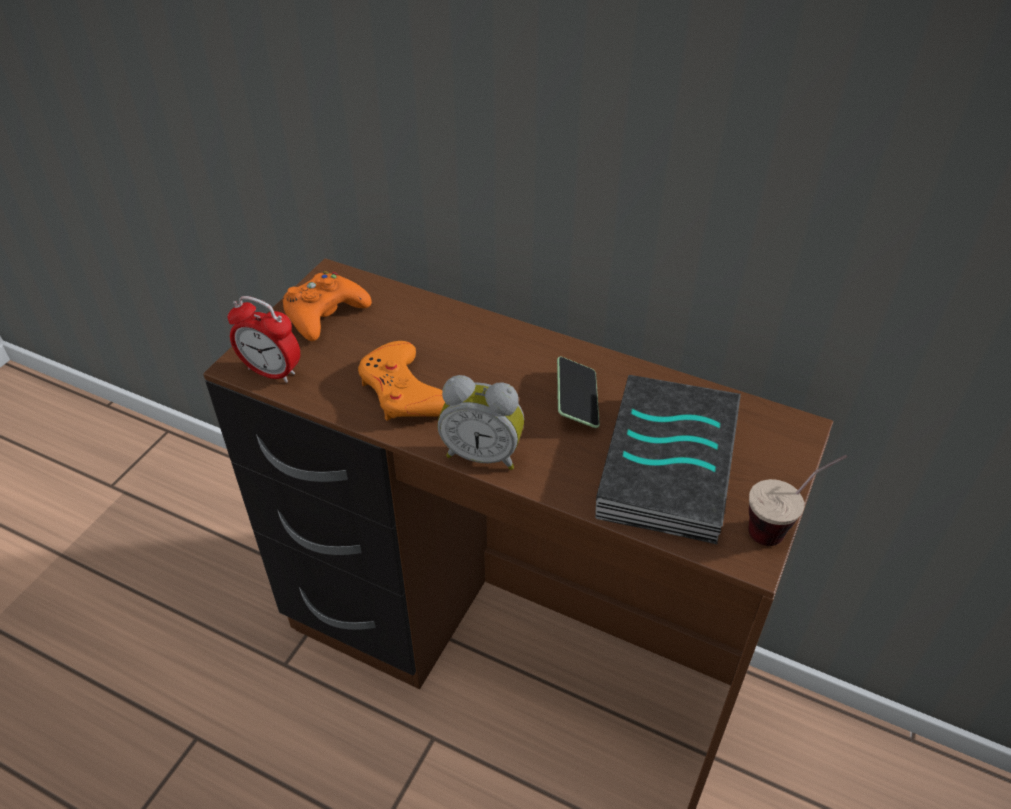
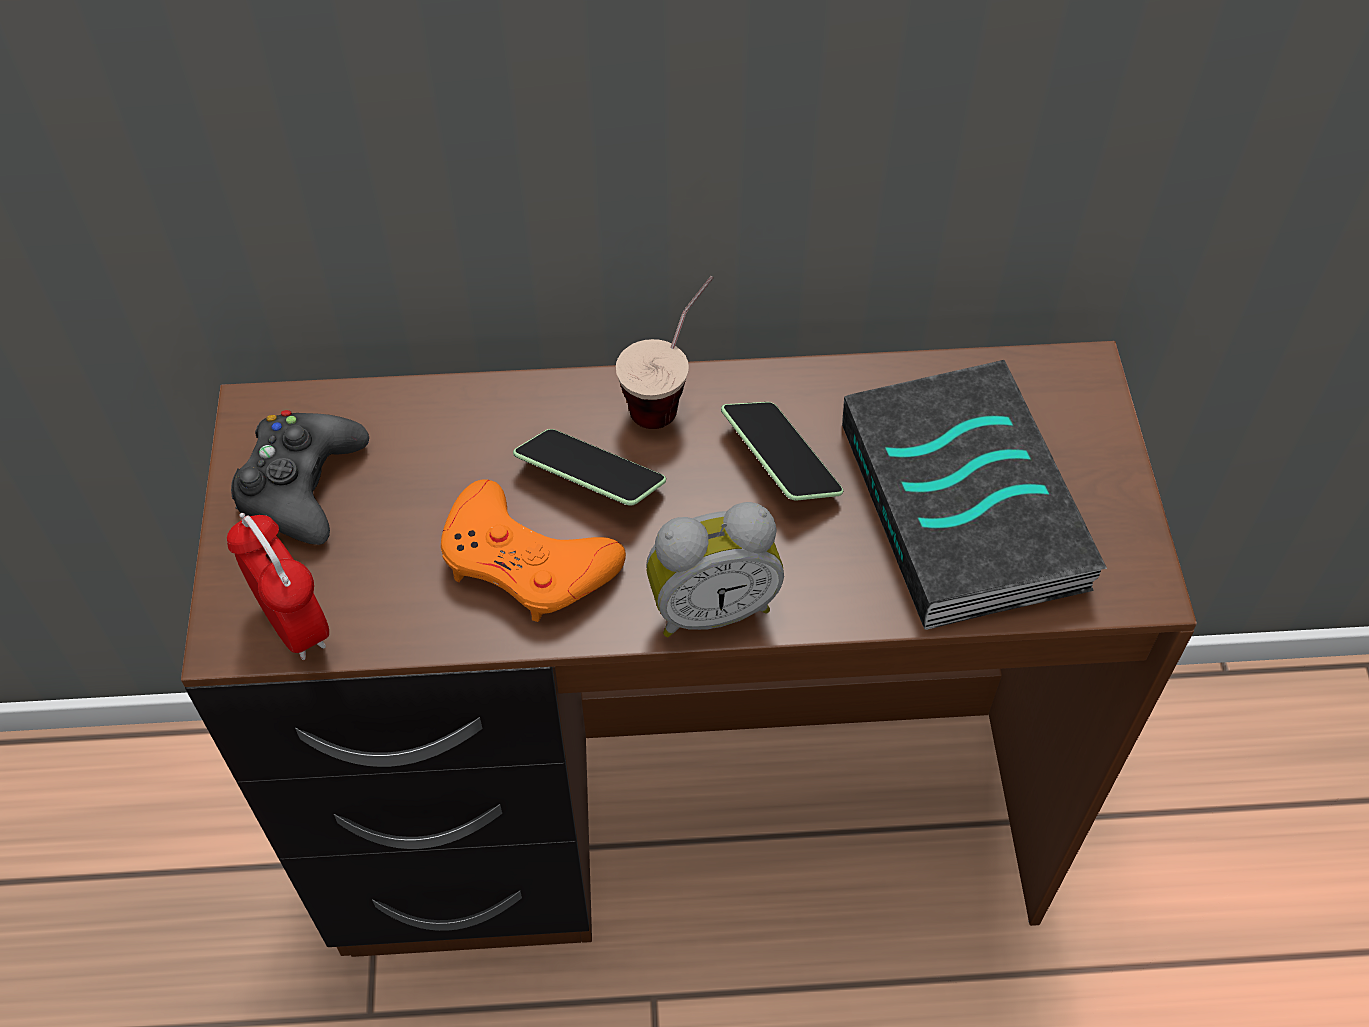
camera: 30 degrees left, 10 degrees up
(272, 372) = (295, 624): alarm clock -> alarm clock turned 120 degrees counterclockwise
(324, 314) = (301, 486): orange game controller -> black game controller
(467, 367) = (590, 479): none -> phone
(784, 526) = (1152, 524): cup -> cup (671, 394)

